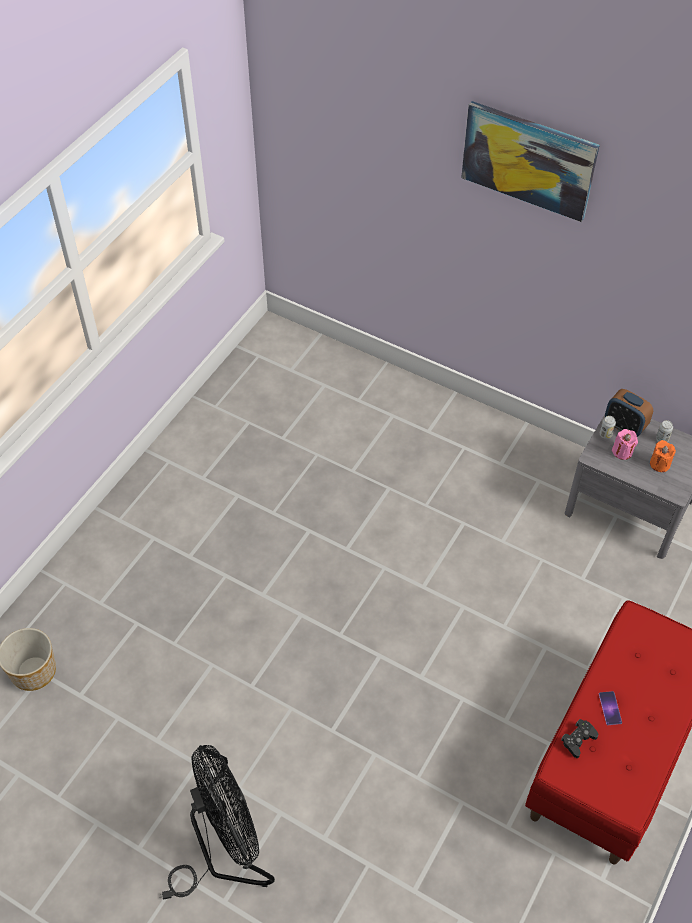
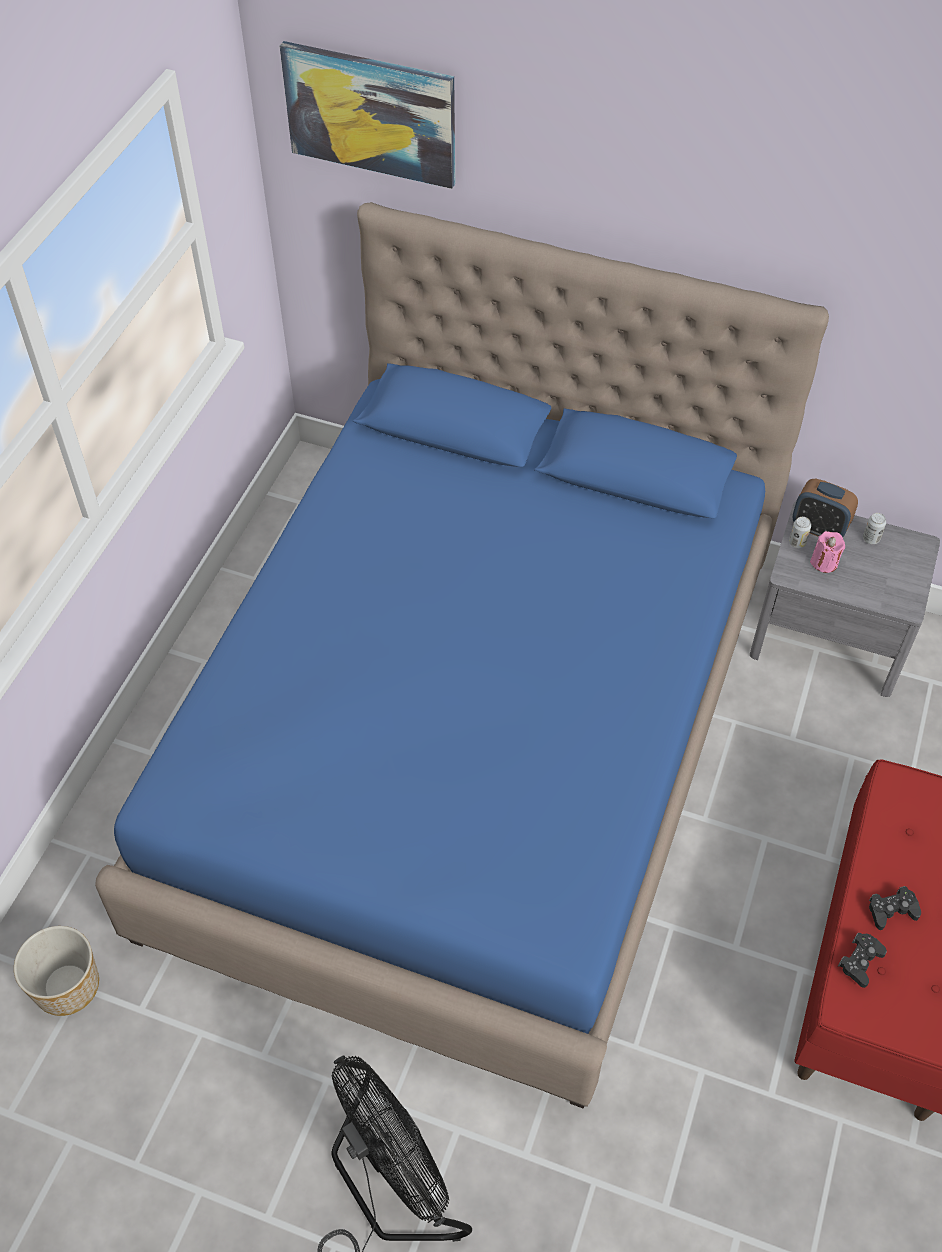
camera: 10 degrees left, 0 degrees up
(347, 545) = (472, 741): none -> blue bed
(528, 160) = (669, 178): picture -> picture (371, 113)
(610, 708) = (891, 910): phone -> black game controller
(659, 464) = (876, 572): orange candle -> none

